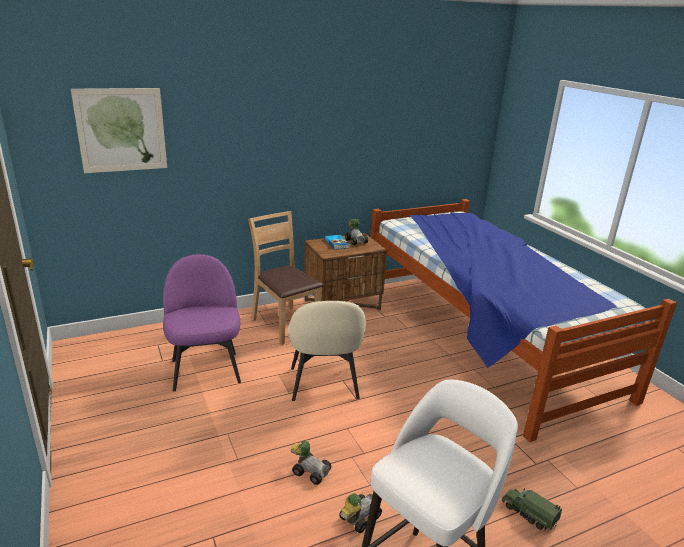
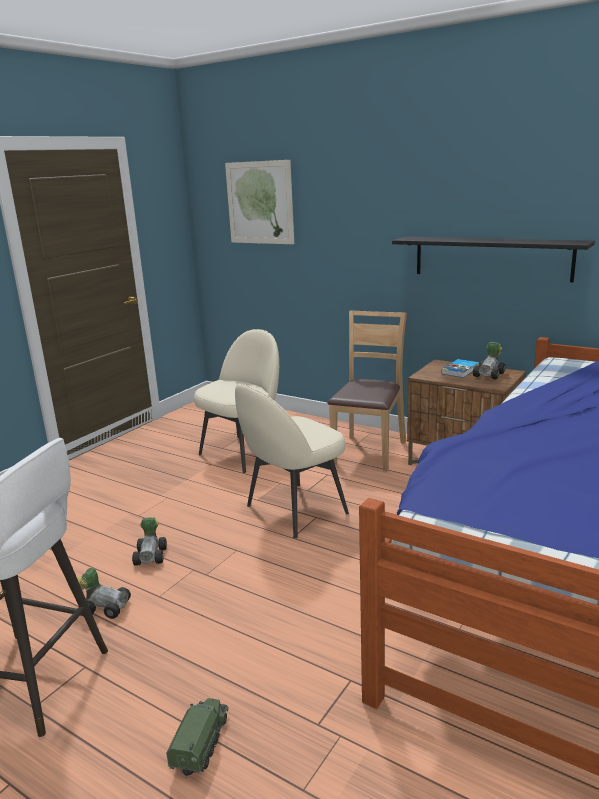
camera: 60 degrees right, 5 degrees down
(205, 369) = (243, 452): purple chair -> beige chair
(339, 161) = (491, 258): none -> black shelf

